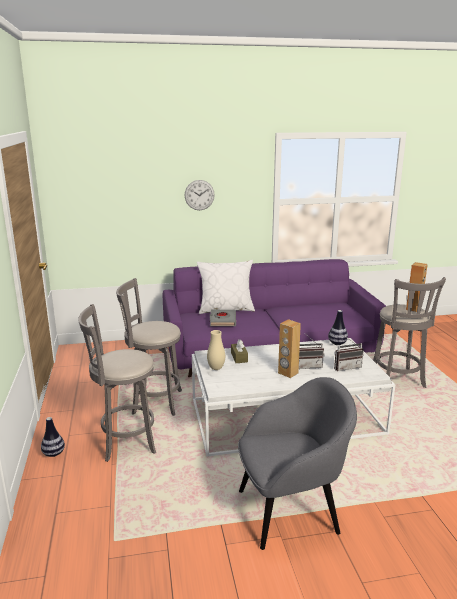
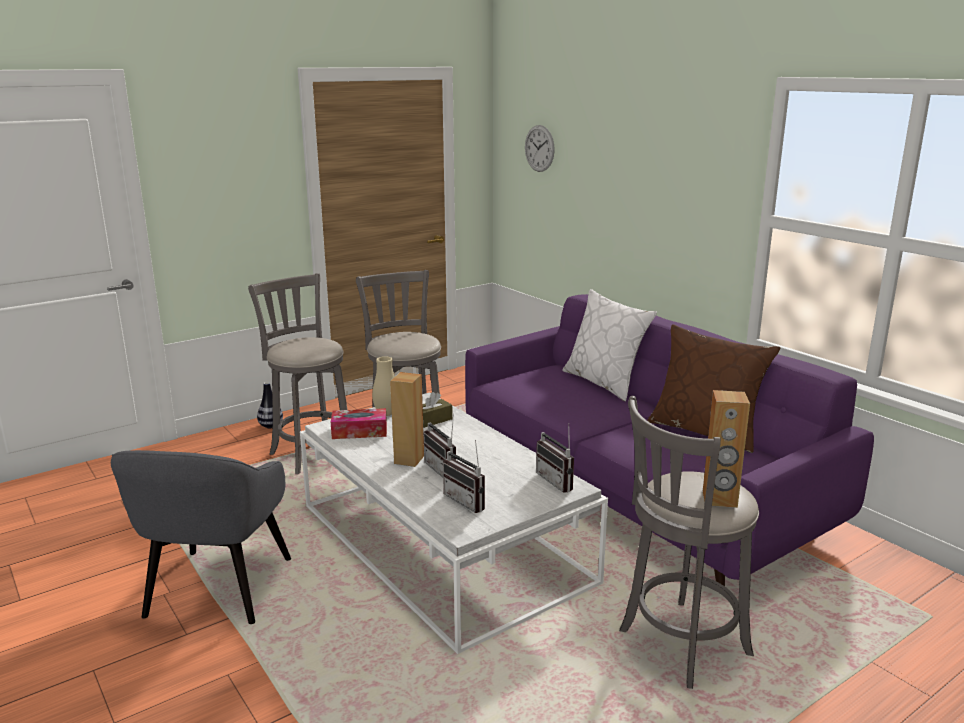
camera: 65 degrees right, 0 degrees up
(199, 195) = (649, 183): wall clock -> wall clock (539, 148)
(222, 320) = (552, 387): grey book -> none
(236, 380) = (359, 431): none -> tissue box
(290, 510) = (218, 589): grey armchair -> grey armchair turned 45 degrees clockwise
(302, 305) = (706, 431): none -> brown pillow
(337, 343) = (559, 481): vase -> radio

